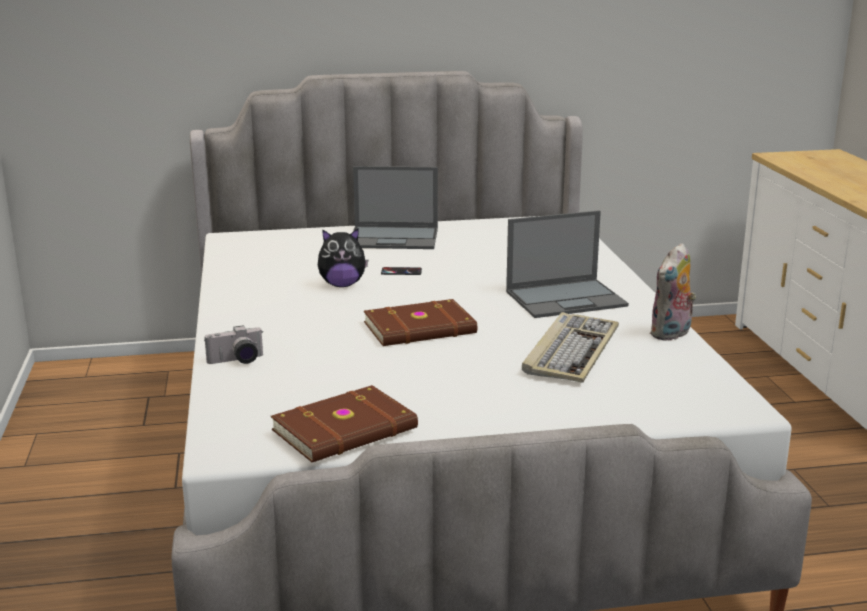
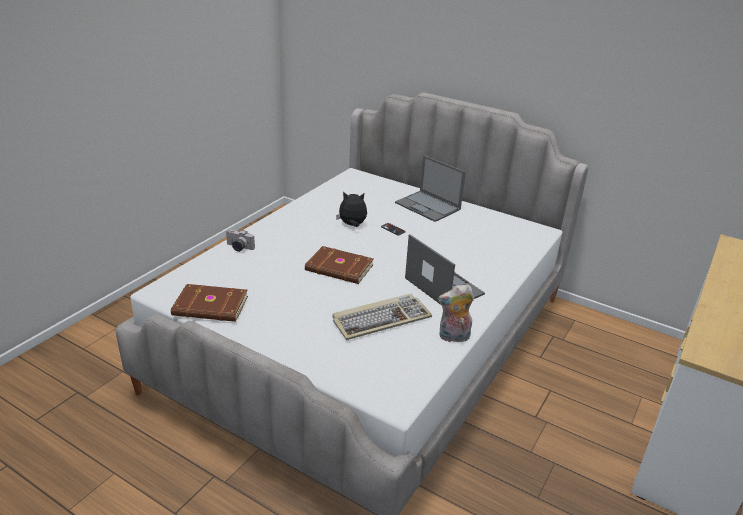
camera: 40 degrees right, 10 degrees up
(342, 285) = (352, 225): plush toy -> plush toy turned 150 degrees clockwise
(567, 298) = (443, 286): laptop -> laptop turned 150 degrees counterclockwise

